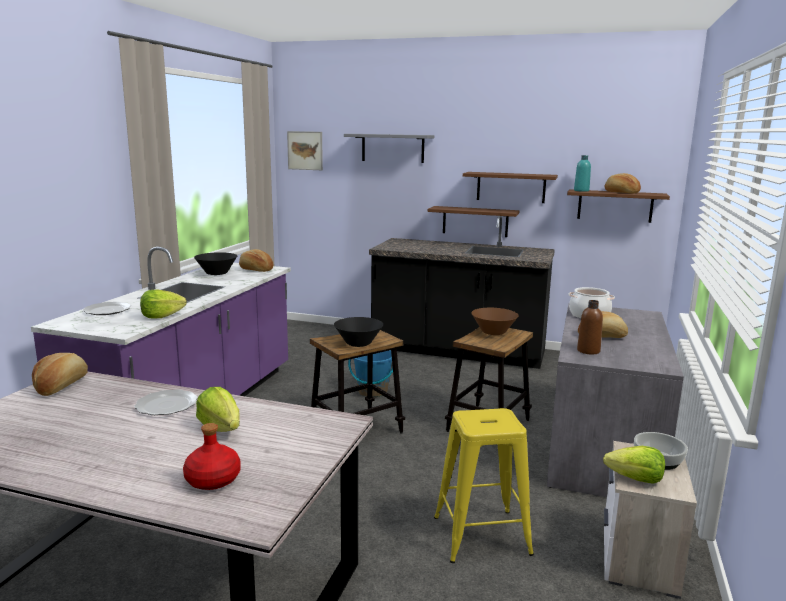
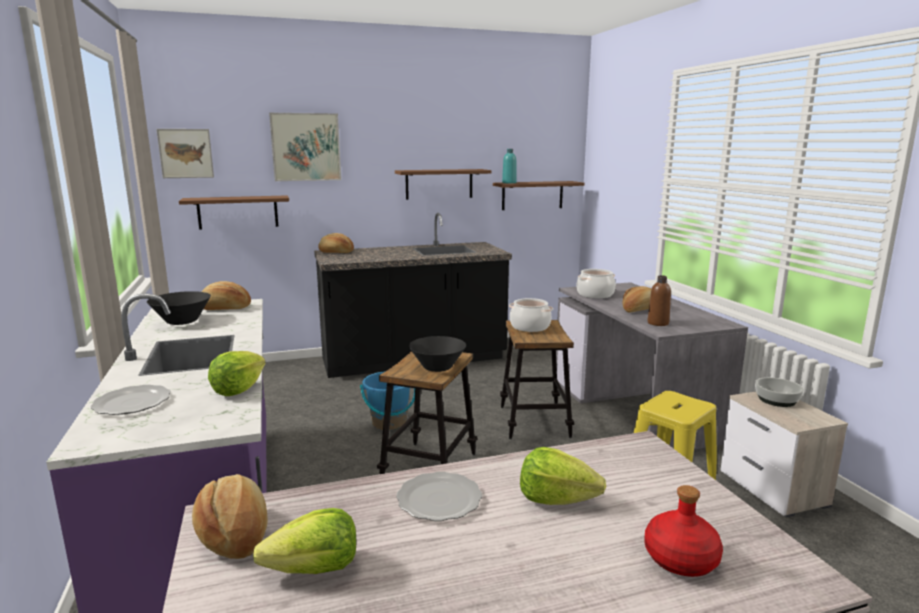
camera: 35 degrees left, 0 degrees up
(392, 148) = (306, 147): grey shelf -> picture
(475, 221) = (406, 222): brown shelf -> brown shelf (238, 212)
(493, 332) = (530, 327): brown bowl -> cooking pot
(621, 192) = (542, 182): bread -> bread (336, 252)
(635, 479) = (793, 419): lettuce -> lettuce (314, 569)

